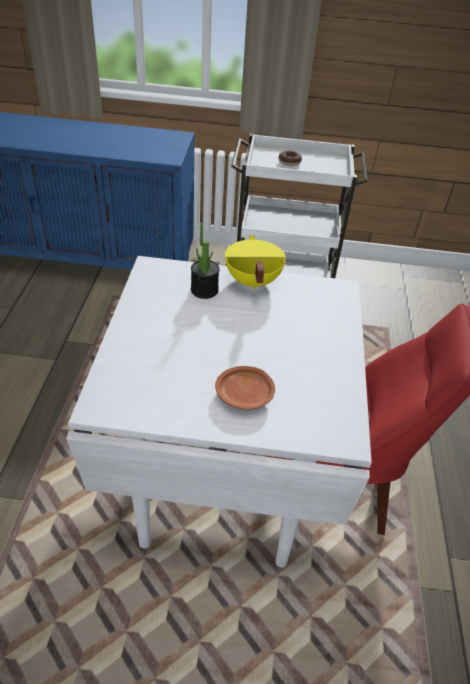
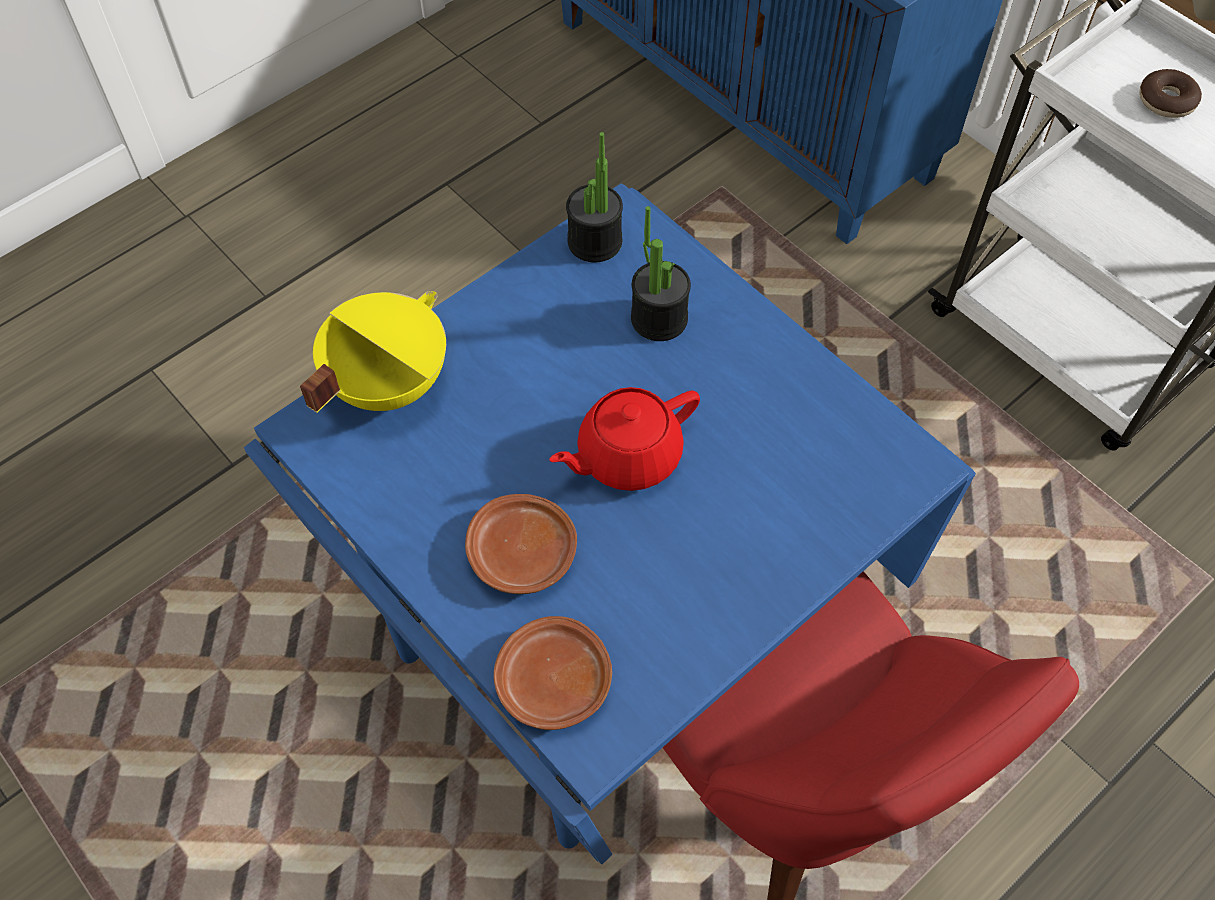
camera: 45 degrees right, 15 degrees up
(150, 278) = (595, 242): none -> potted plant
(225, 478) = (610, 645): white dining table -> blue dining table
(245, 339) = (627, 456): none -> red teapot
(251, 281) = (759, 349): yellow cooking pot -> yellow cooking pot (386, 383)
(309, 430) = (553, 683): none -> brown plate

